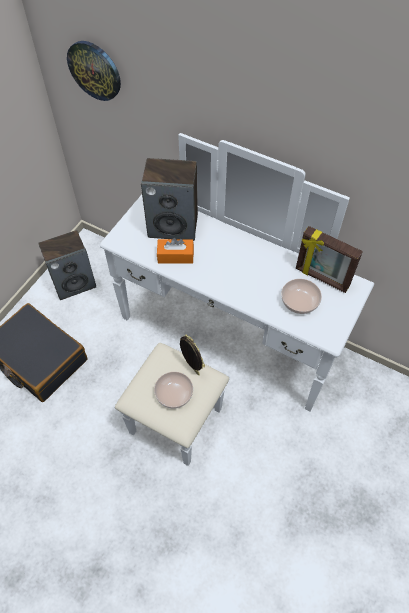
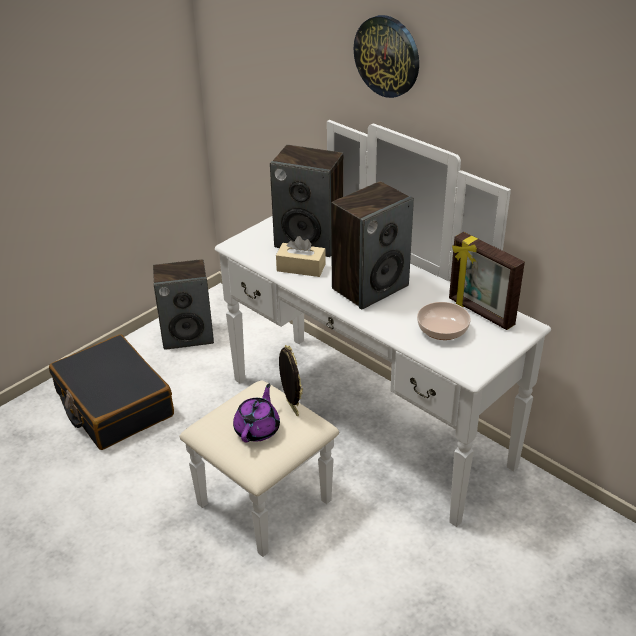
camera: 15 degrees right, 20 degrees down
(95, 70) = (251, 53): wall clock -> wall clock (387, 56)
(173, 393) = (257, 429): bowl -> purple teapot
(175, 256) = (301, 267): orange tissue box -> beige tissue box
(234, 267) = (370, 287): none -> speaker

